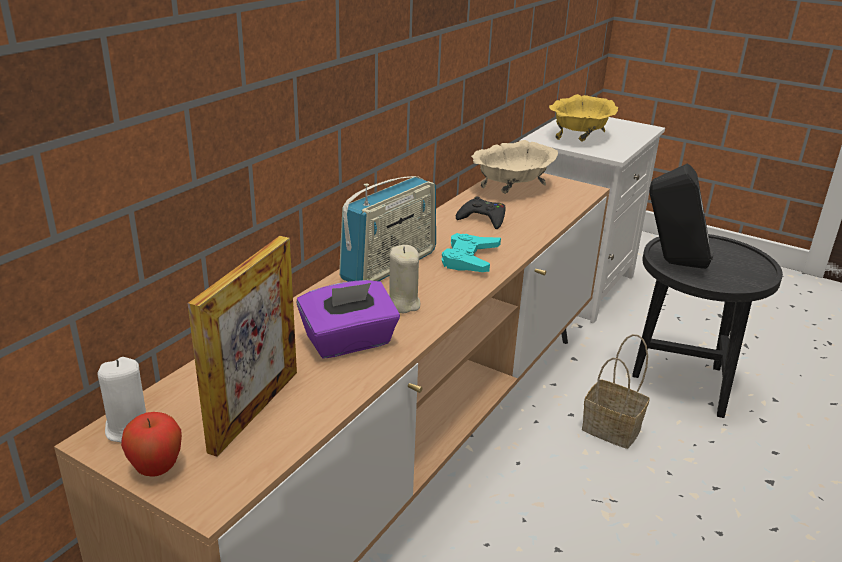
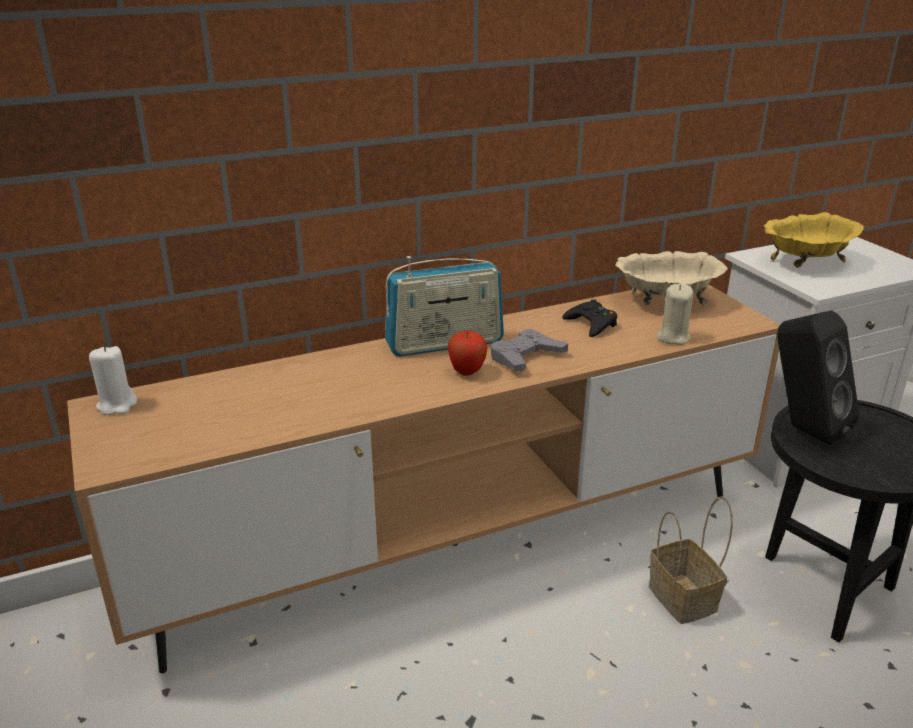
camera: 35 degrees right, 0 degrees up
(157, 469) = (100, 436): apple -> apple (467, 372)
(255, 410) = (203, 420): picture frame -> none
(349, 342) = (330, 394): purple tissue box -> none
(402, 304) = (411, 378): beige candle -> beige candle (672, 337)
(470, 259) = (526, 357): turquoise game controller -> grey game controller

